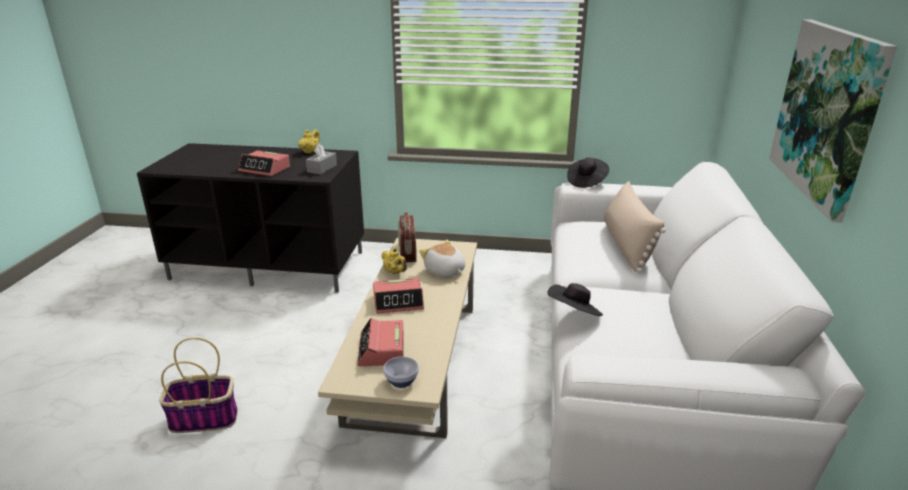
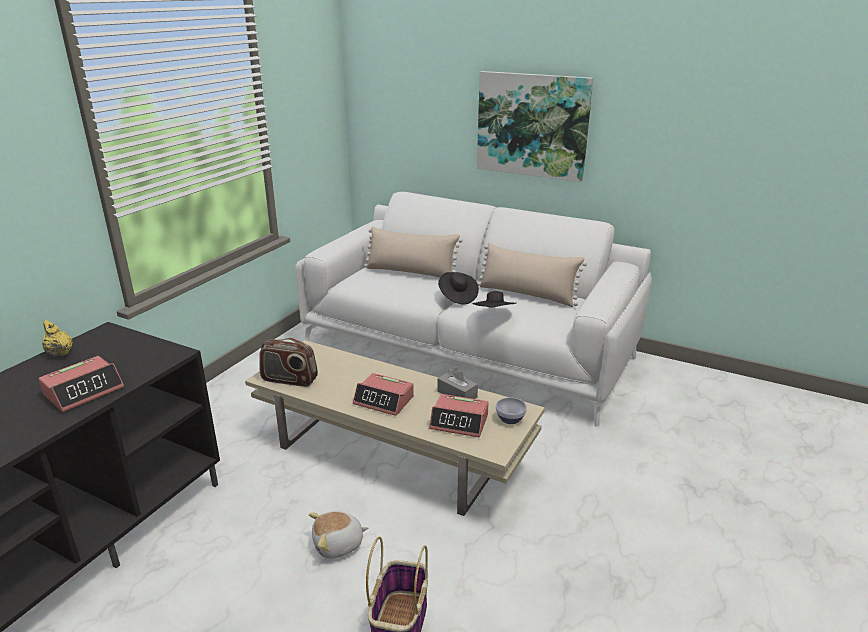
camera: 70 degrees left, 0 degrees up
(322, 168) = (143, 350): grey tissue box -> grey tissue box (457, 394)
(395, 272) = (324, 393): yellow teapot -> none
(398, 302) = (384, 400): alarm clock -> alarm clock turned 105 degrees clockwise
(444, 271) = (347, 366): plush toy -> plush toy (338, 545)
(586, 182) = (321, 246): black hat -> black hat (457, 296)
(654, 327) = (527, 294): none -> beige pillow

